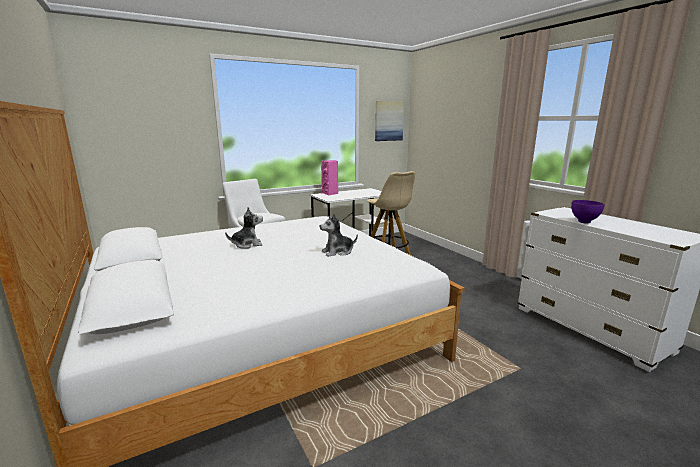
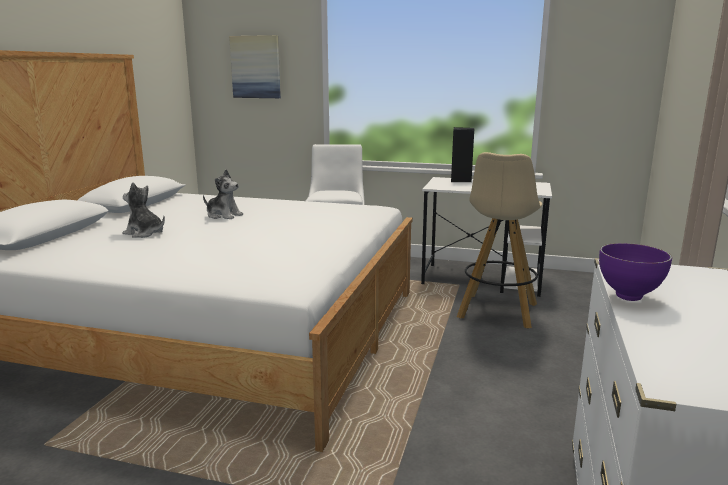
camera: 45 degrees right, 0 degrees up
(330, 193) = (461, 180): pink speaker -> black speaker
(338, 252) = (264, 244): plush toy -> plush toy (144, 233)
(388, 121) = (613, 65): picture -> picture (256, 67)

